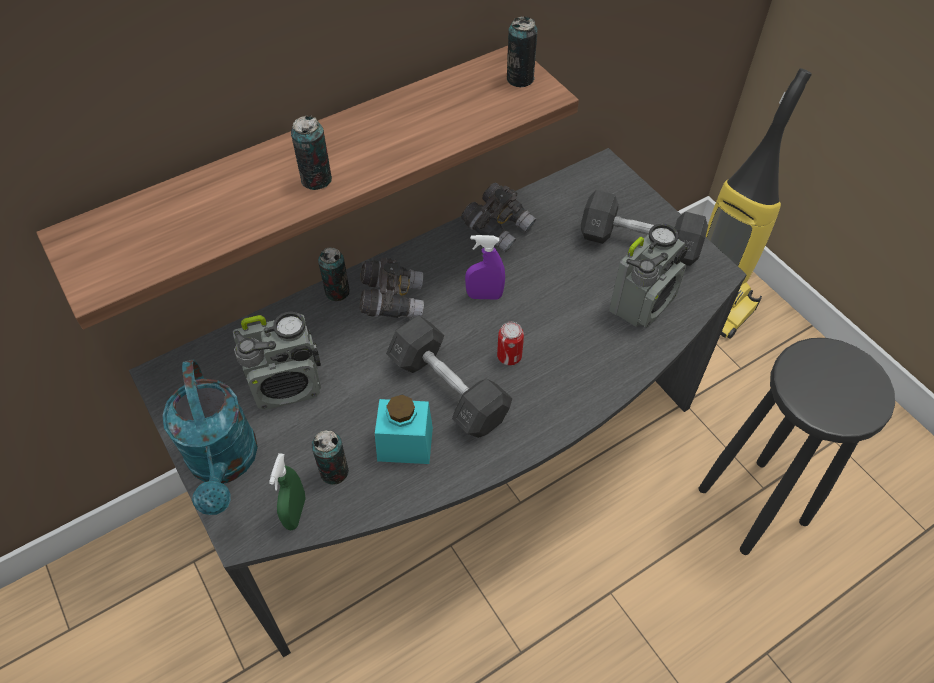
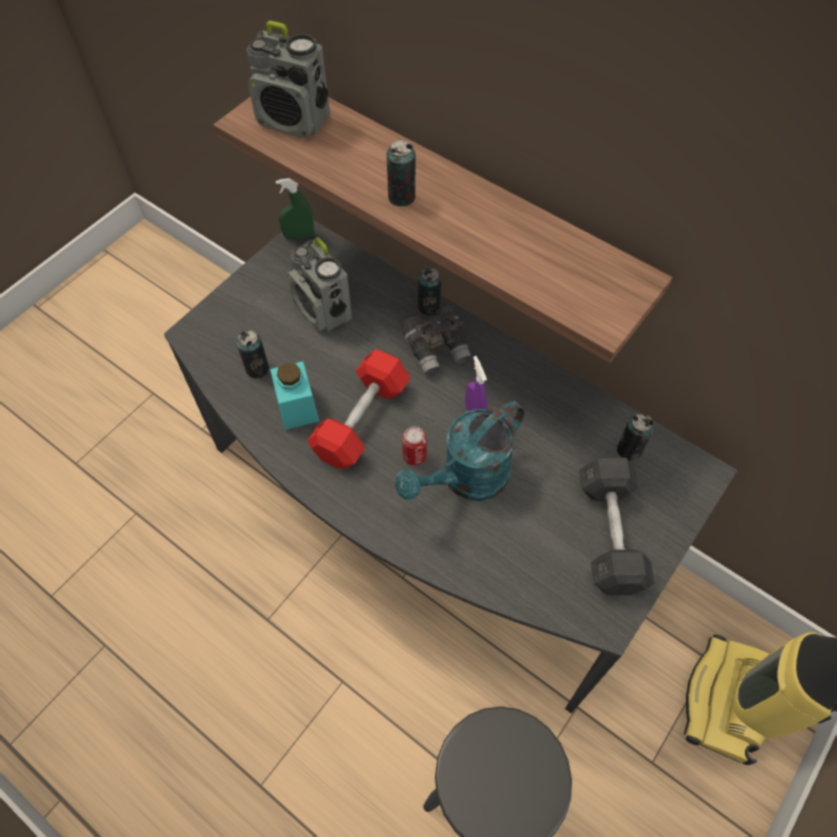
camera: 70 degrees right, 5 degrees up
(224, 464) = (242, 300): turquoise watering can -> turquoise watering can (466, 480)
(295, 513) = (216, 358): green spray bottle -> green spray bottle (299, 235)
(448, 389) = (361, 420): grey dumbbell -> red dumbbell
(498, 227) = (564, 402): grey binoculars -> none
(520, 79) = (615, 296): can -> can (629, 450)
(643, 303) = (529, 556): radio -> radio (294, 121)

